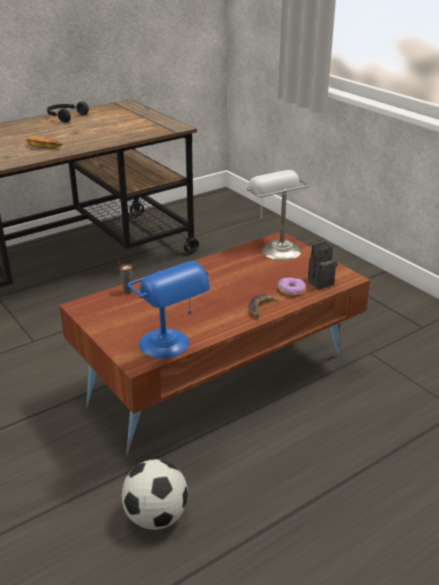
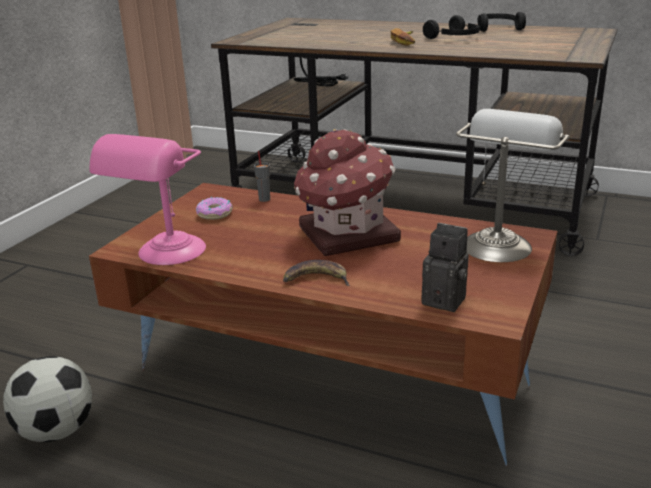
camera: 60 degrees right, 5 degrees down
(64, 132) = (455, 37): none -> black headphones
(171, 348) = (165, 256): blue table lamp -> pink table lamp
(218, 283) = (346, 235): none -> toy house
(291, 290) = (392, 285): donut -> donut (215, 214)

